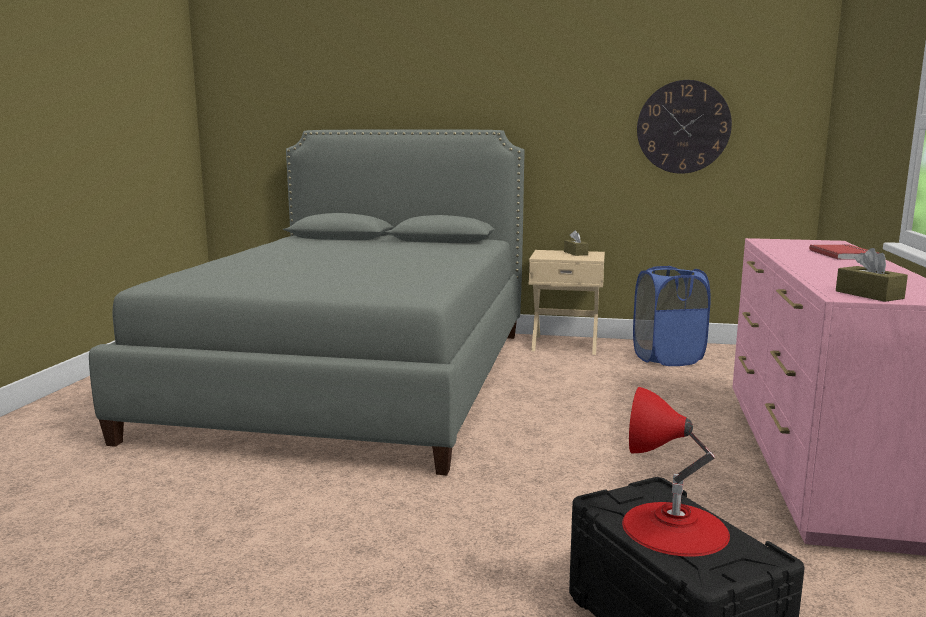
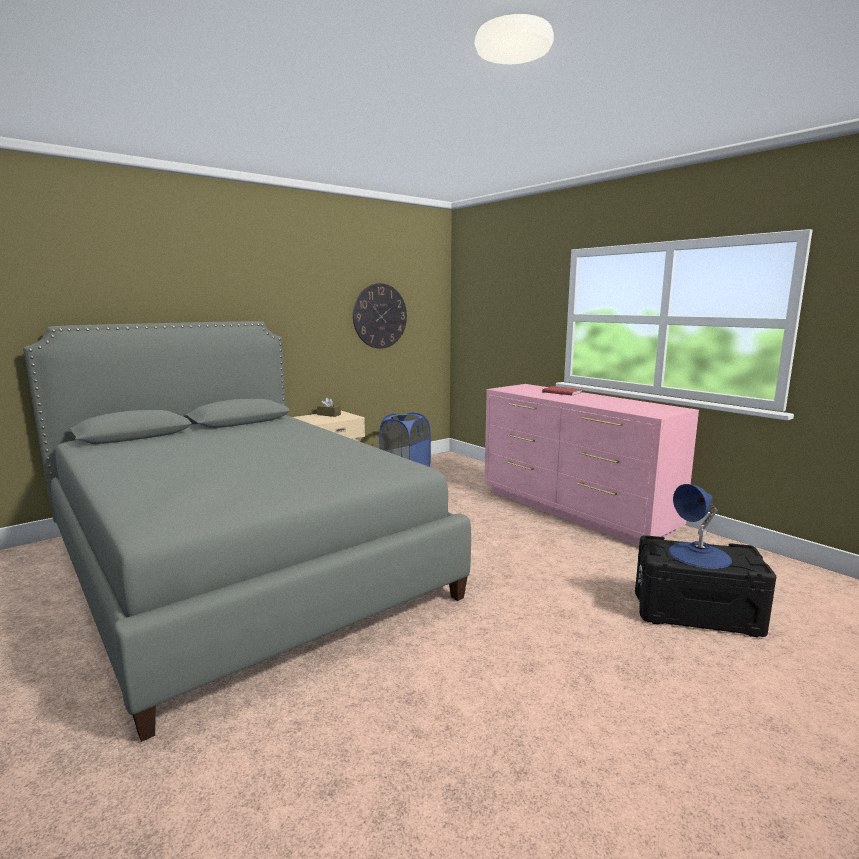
camera: 50 degrees left, 0 degrees up
(674, 528) = (699, 555): red table lamp -> blue table lamp
(869, 295) = (657, 412): brown tissue box -> none

